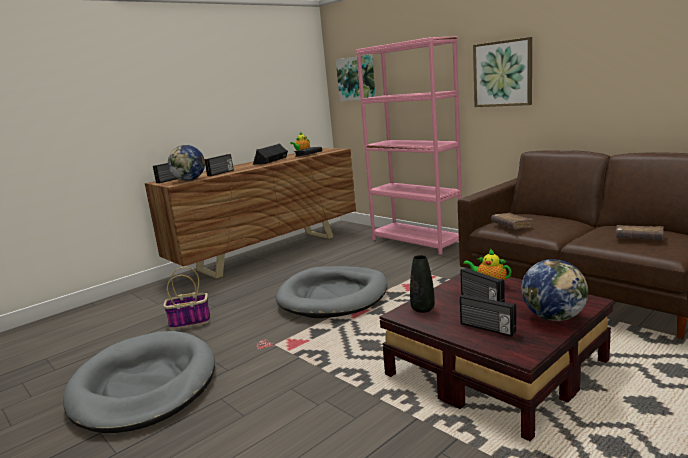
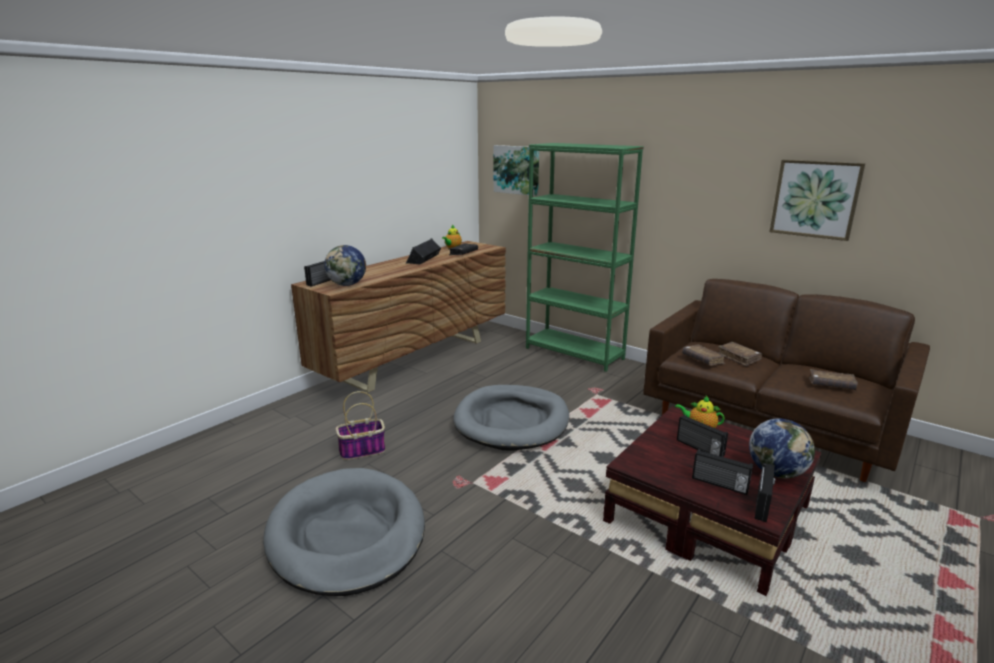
camera: 10 degrees left, 5 degrees up
(221, 173) = (377, 275): radio -> radio (763, 504)
(416, 242) = (574, 353): pink bookcase -> green bookcase
(422, 309) = (646, 458): black vase -> none
(503, 73) = (690, 193): picture -> picture (815, 199)
(549, 223) = (738, 358): none -> brown book

